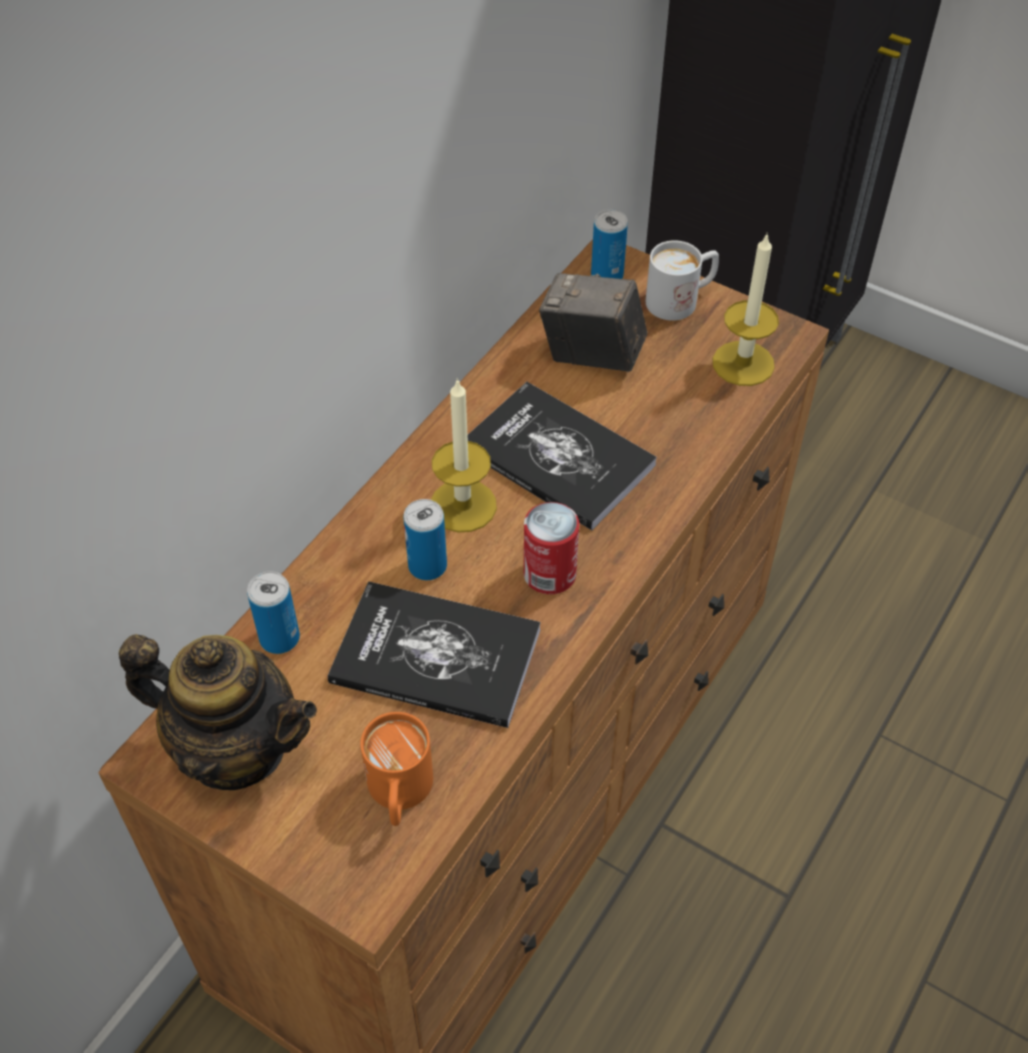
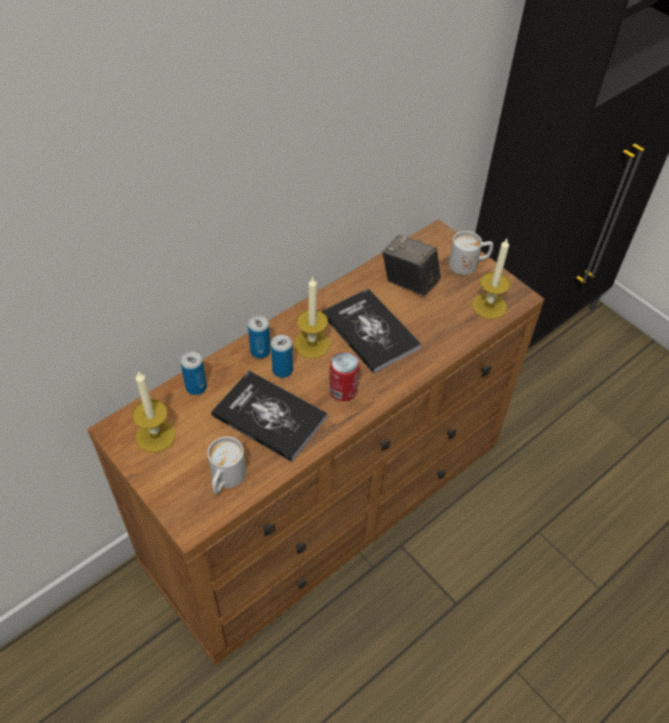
camera: 15 degrees right, 0 degrees up
(236, 748) = (155, 435): teapot -> candle
(399, 794) = (225, 480): orange mug -> white mug
(607, 275) = (434, 242): can -> can (260, 351)

